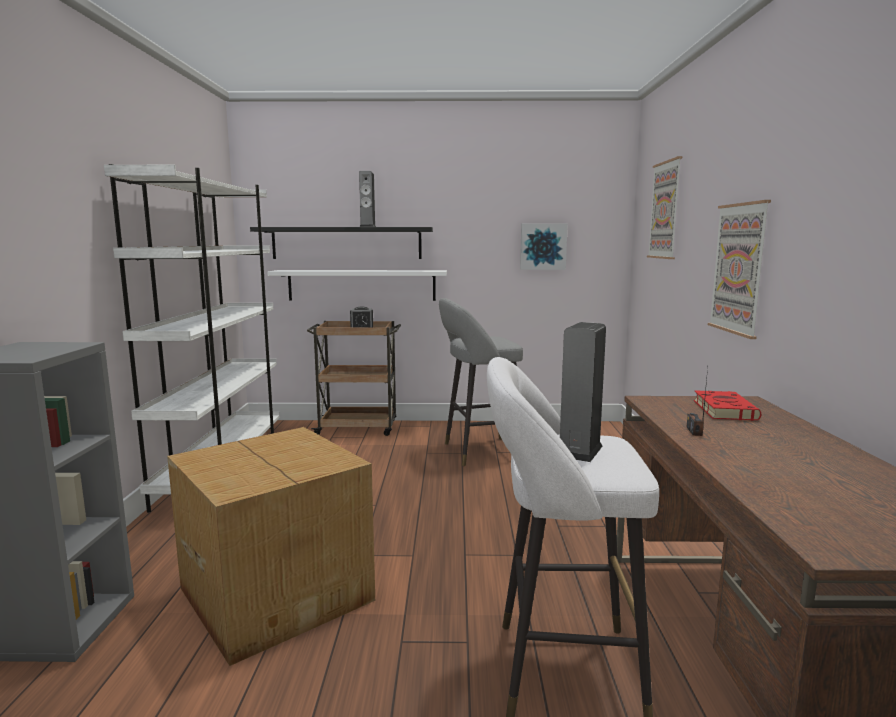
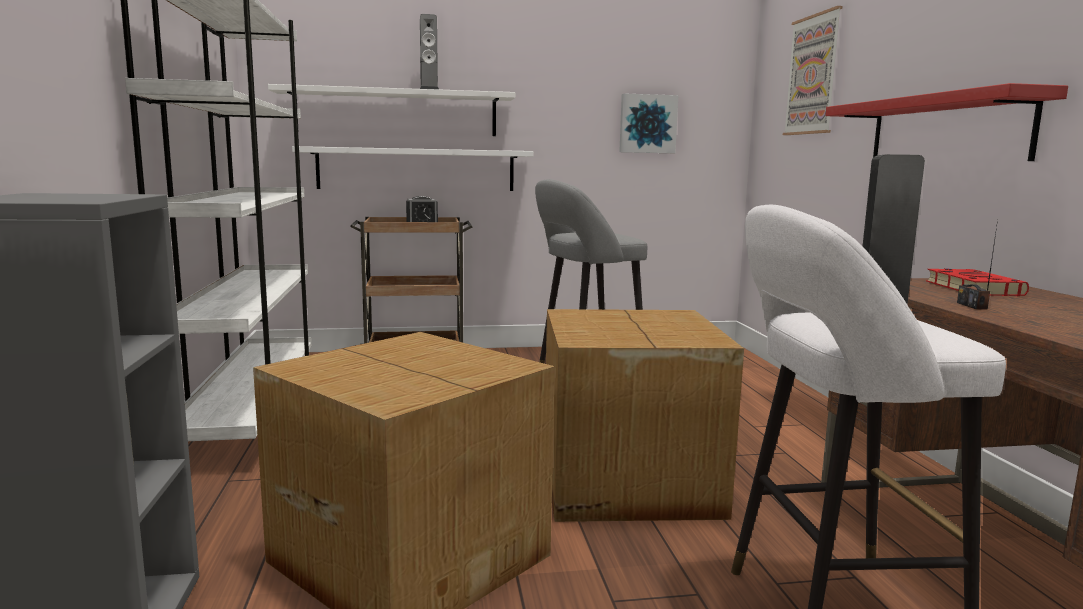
camera: 10 degrees left, 0 degrees up
(346, 243) = (397, 112): black shelf -> white shelf
(462, 544) = (625, 482): none -> cardboard box
(739, 268) = (946, 130): picture -> red shelf

